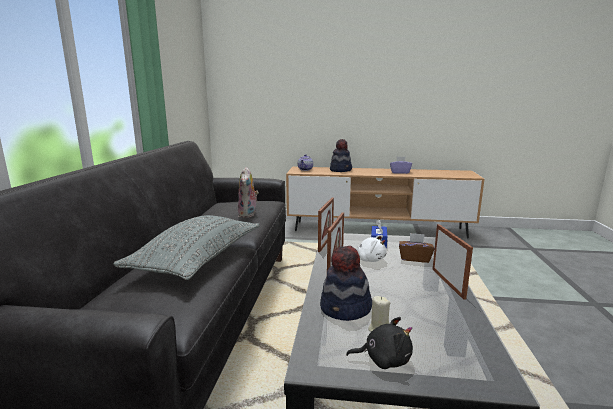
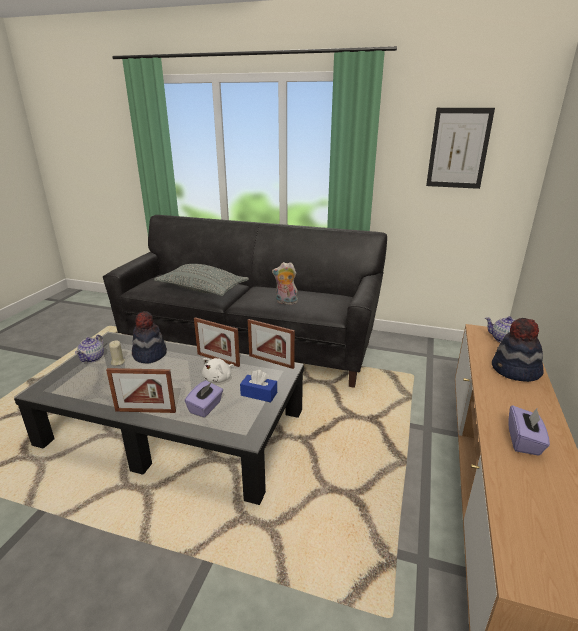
camera: 100 degrees right, 10 degrees up
(181, 64) = (458, 148): none -> picture
(383, 359) = (93, 358): black plush toy -> teapot
(415, 258) = (206, 407): brown tissue box -> purple tissue box

